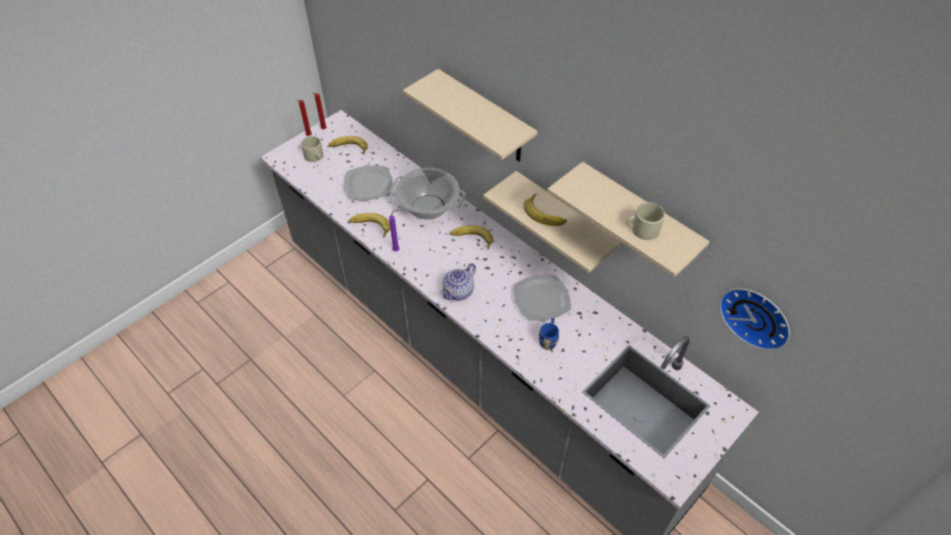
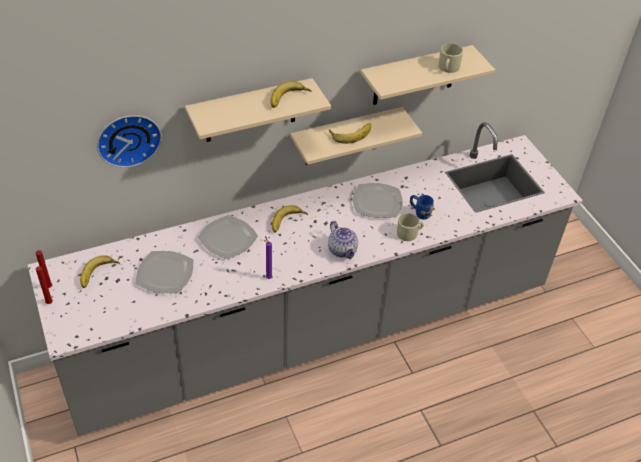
camera: 70 degrees left, 5 degrees down
(315, 157) = (89, 306): beige mug -> beige mug (409, 233)
(370, 228) = (227, 289): banana -> banana (289, 99)
(428, 207) = (227, 238): cooking pot -> plate
(757, 315) = (510, 69): wall clock -> wall clock (128, 138)

